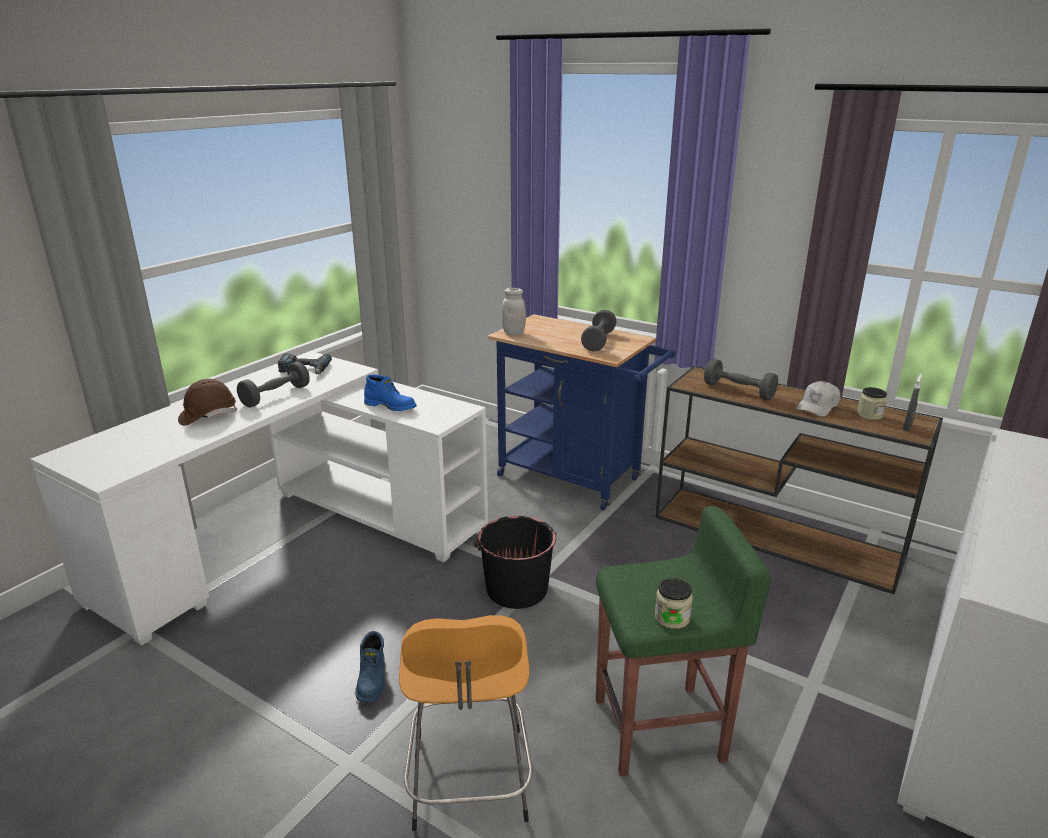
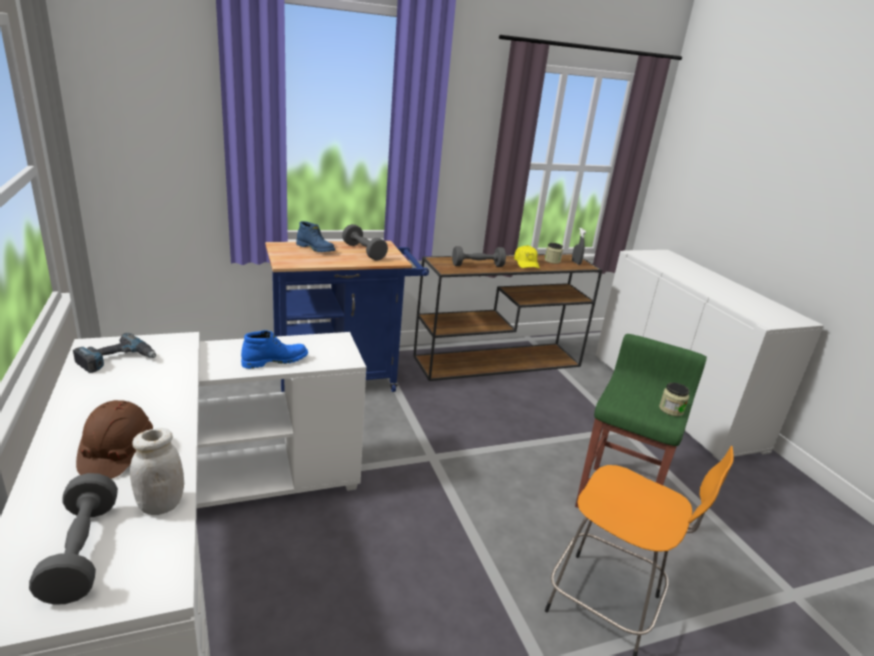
camera: 55 degrees left, 0 degrees up
(276, 396) = (150, 397): grey dumbbell -> grey dumbbell (82, 552)
(373, 680) = (458, 605): blue boot -> blue boot (316, 249)
(513, 333) = (289, 261): white jar -> white jar (161, 505)
(516, 589) = (432, 474): black bucket -> none
(818, 406) = (526, 263): white cap -> yellow cap

